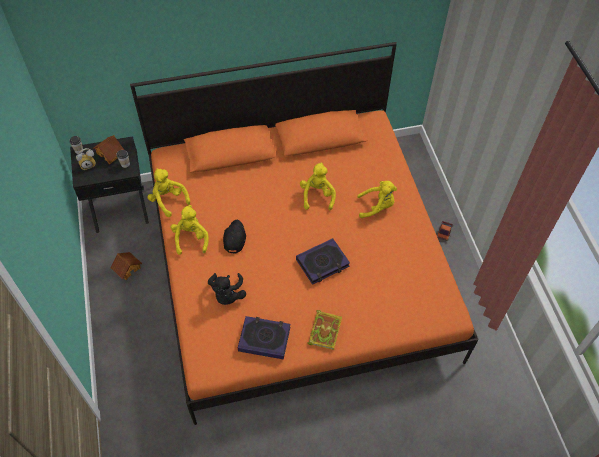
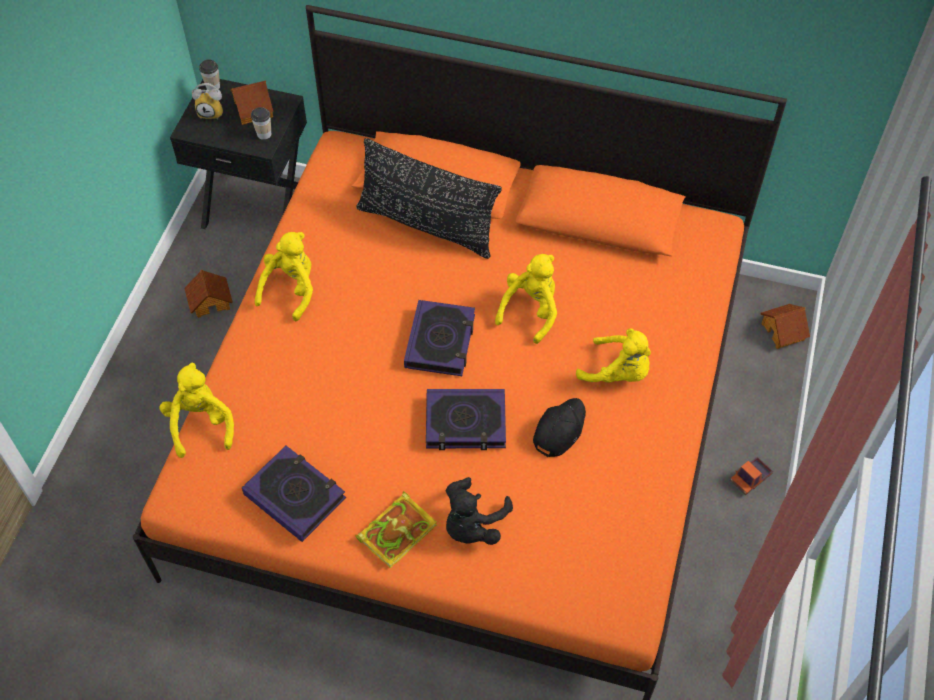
camera: 30 degrees right, 0 degrees up
(168, 200) = (296, 216): yellow plush toy -> yellow plush toy (200, 424)
(227, 295) = (287, 401): black plush toy -> black plush toy (472, 525)
(234, 238) = (354, 319): black cap -> black cap (559, 429)
(239, 176) = (427, 225): none -> black pillow
(284, 230) = (440, 342): none -> book
(416, 158) = (783, 331): none -> toy house

